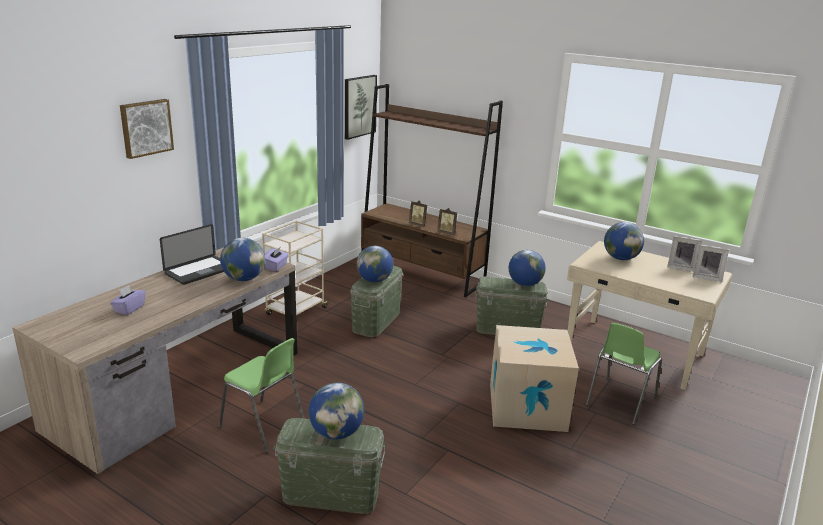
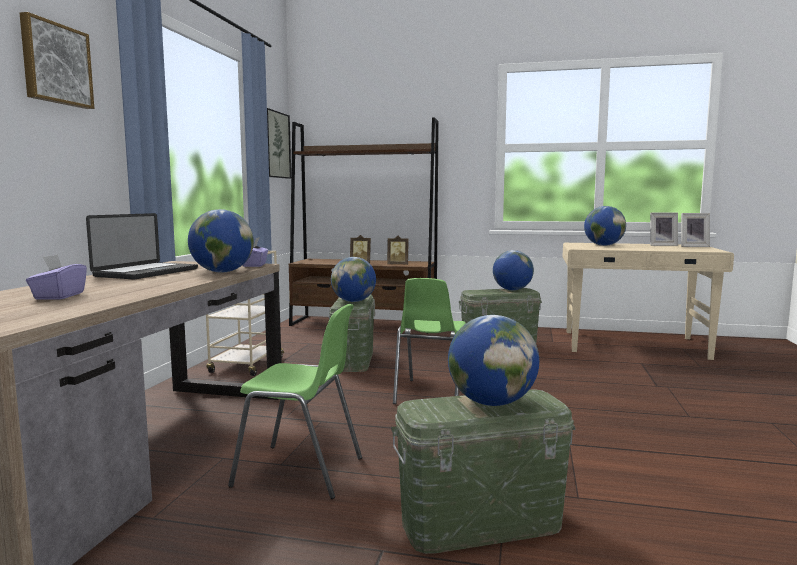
camera: 20 degrees left, 15 degrees down
(527, 407) = (598, 394): cardboard box -> none
(619, 401) = (675, 376): green chair -> green chair (432, 395)

